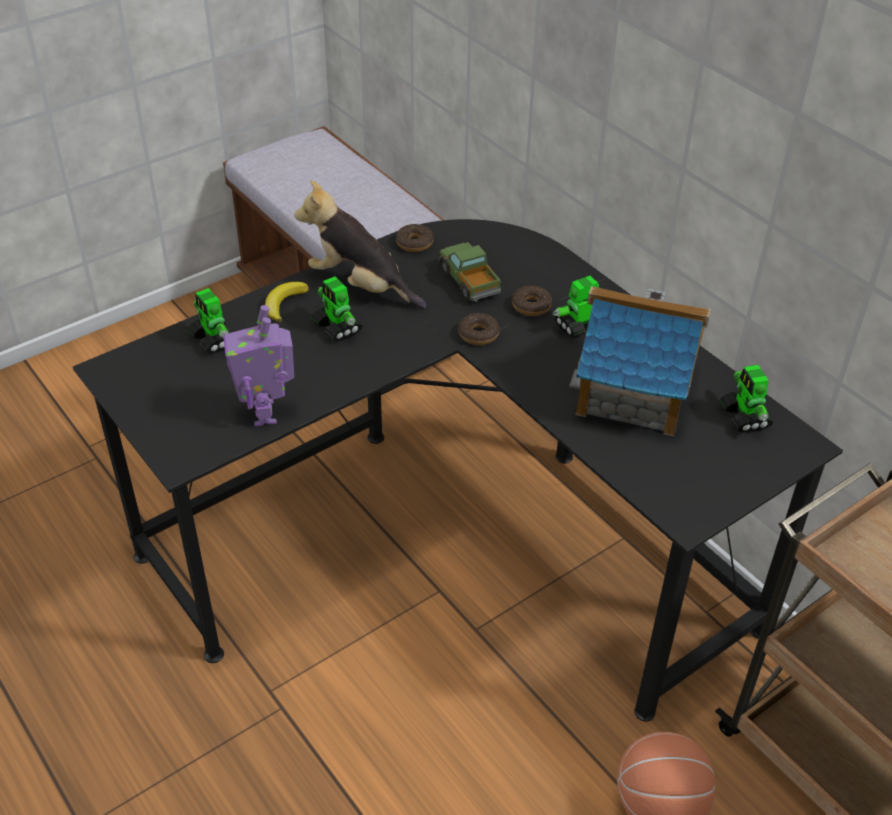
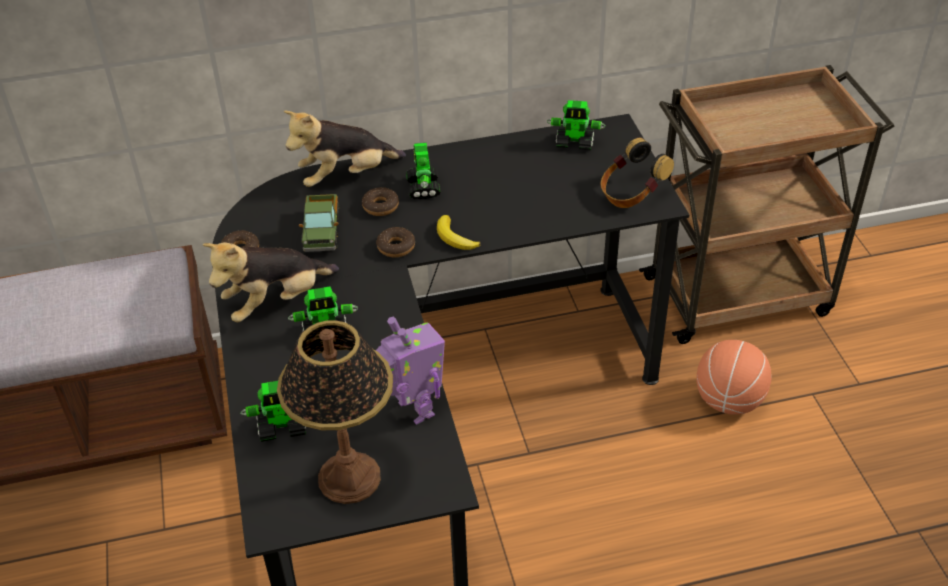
camera: 65 degrees left, 0 degrees up
(172, 396) = (349, 477): none -> table lamp
(266, 412) = (414, 410): toy robot -> toy robot turned 135 degrees counterclockwise
(284, 303) = (263, 362): banana -> banana (455, 238)
(469, 281) = (322, 232): toy truck -> toy truck turned 90 degrees counterclockwise
(560, 270) = (346, 176): none -> plush toy
(634, 392) = (519, 185): toy house -> none
(686, 488) = (631, 194): none -> headphones

